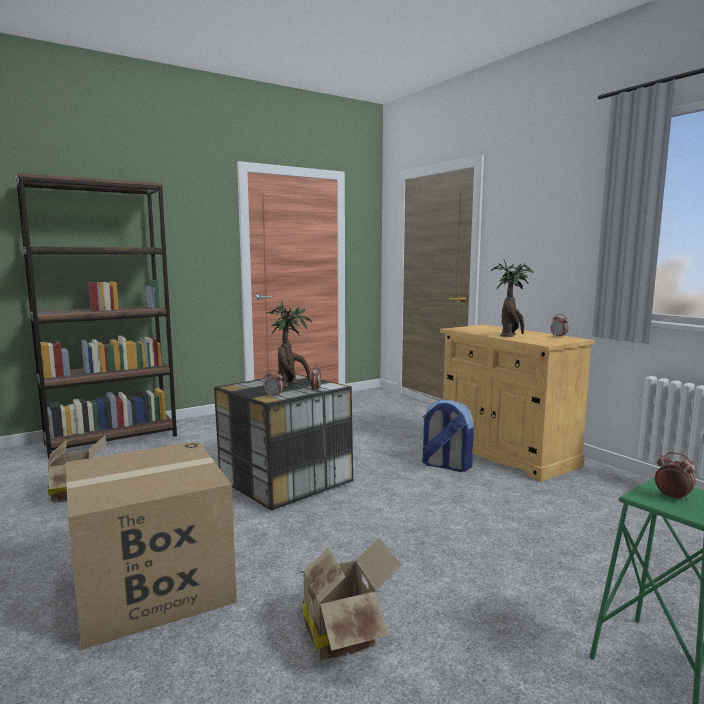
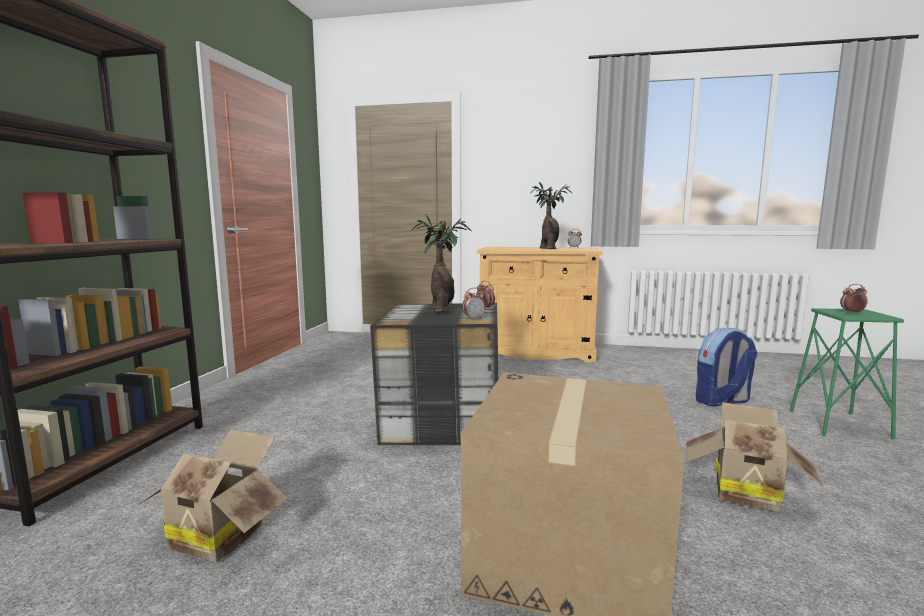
camera: 45 degrees left, 0 degrees up
(445, 465) = (524, 371): backpack -> backpack (721, 401)

